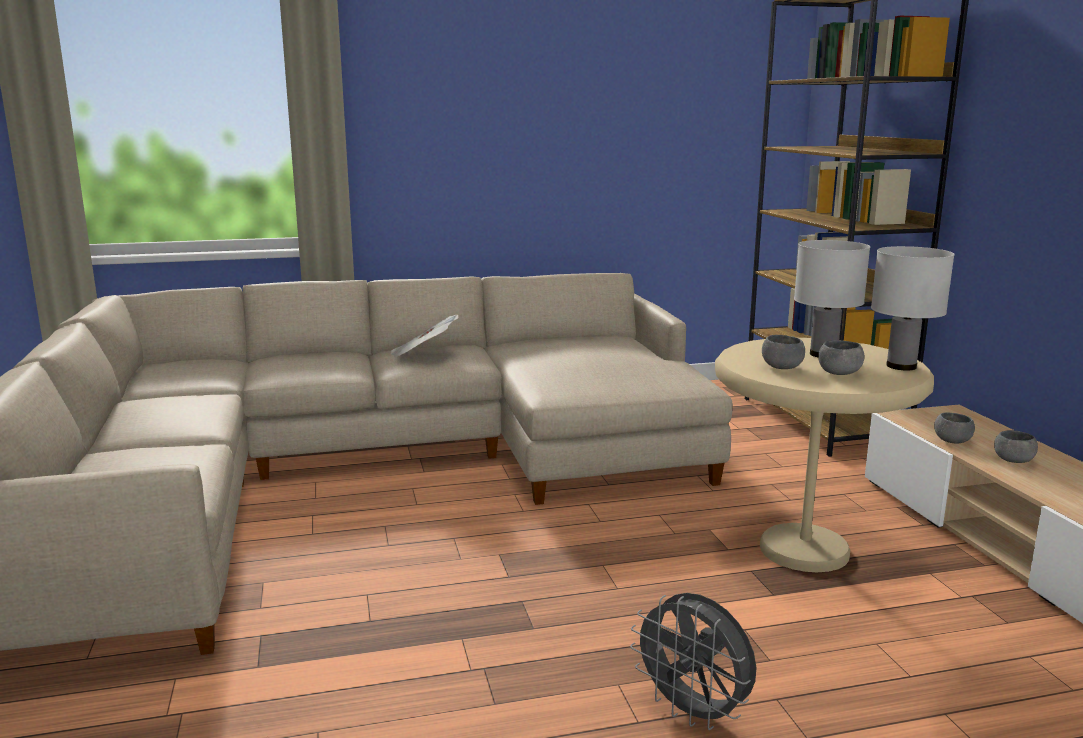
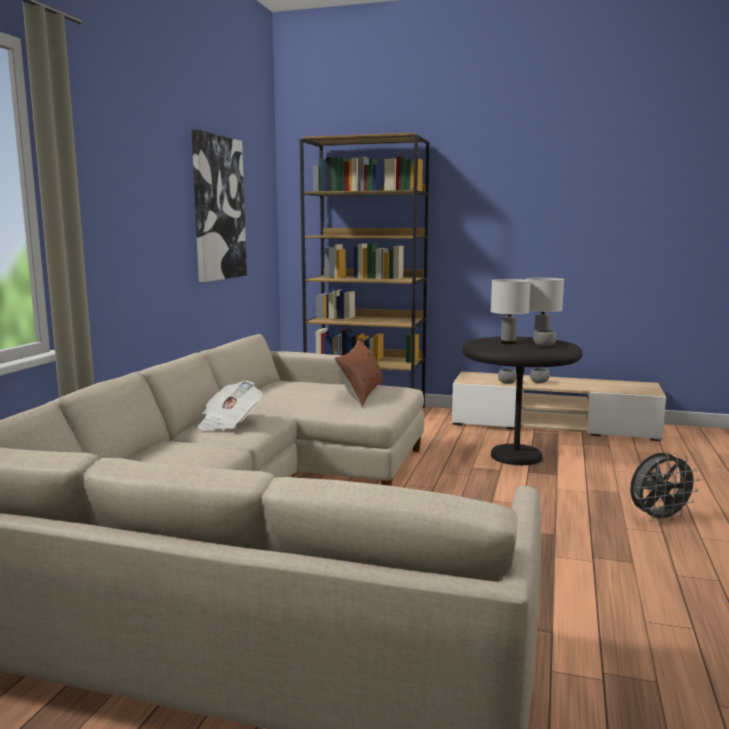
camera: 60 degrees left, 5 degrees down
(627, 372) = (360, 393): none -> brown pillow
(634, 108) = (218, 208): none -> picture
(782, 367) = (524, 350): grey bowl -> none
(804, 550) = (516, 456): beige side table -> black side table

